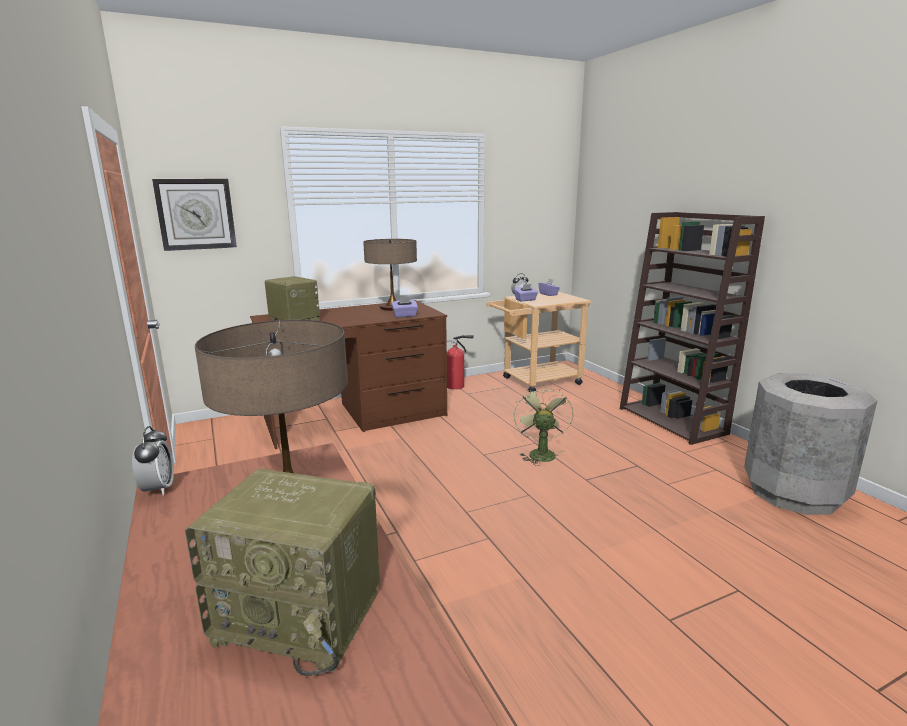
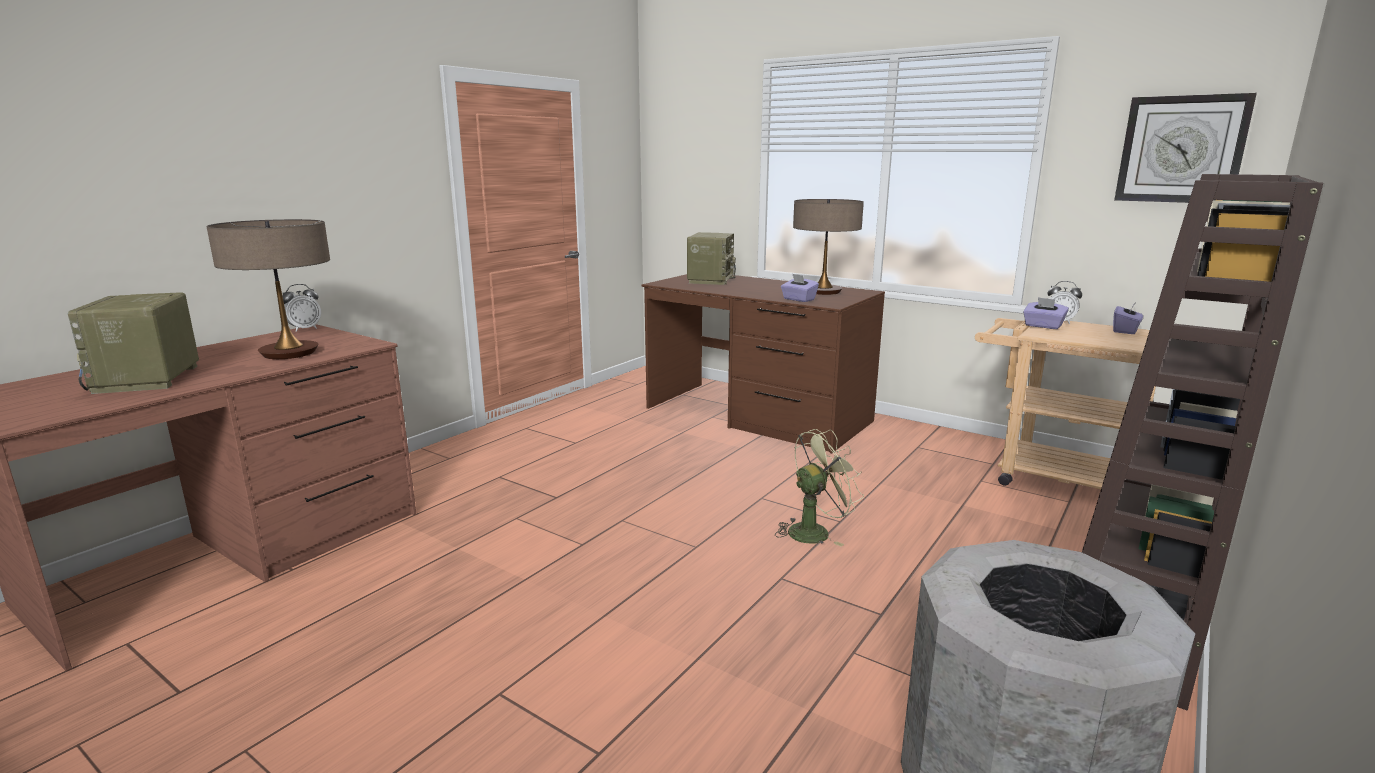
camera: 60 degrees right, 0 degrees up
(196, 214) = (681, 159): wall clock -> wall clock (1181, 149)
(457, 386) = (929, 436): fire extinguisher -> none

